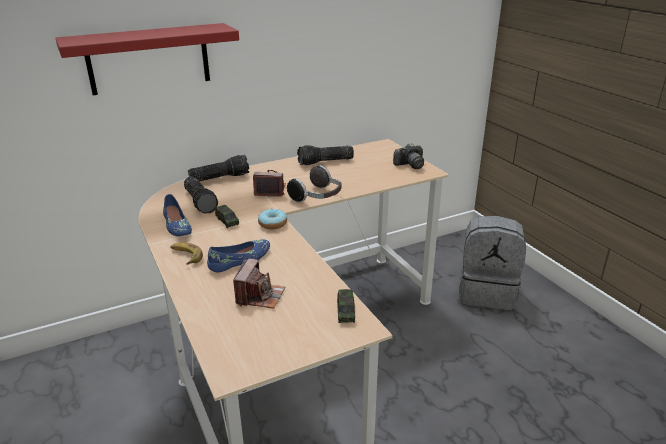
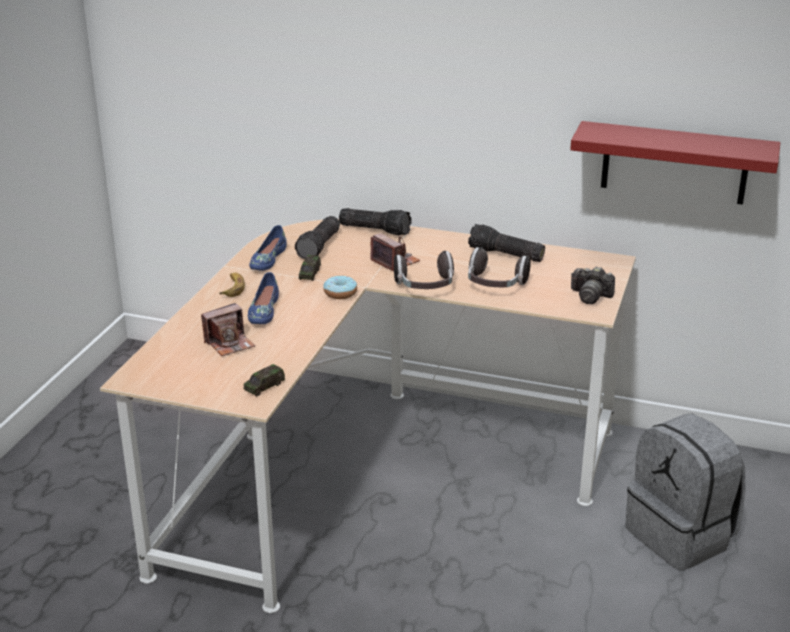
camera: 45 degrees right, 0 degrees up
(149, 59) = (329, 76): red shelf -> red shelf (674, 163)
(240, 260) = (263, 310): blue shoe -> blue shoe turned 90 degrees clockwise
(353, 179) = (495, 285): none -> headphones

